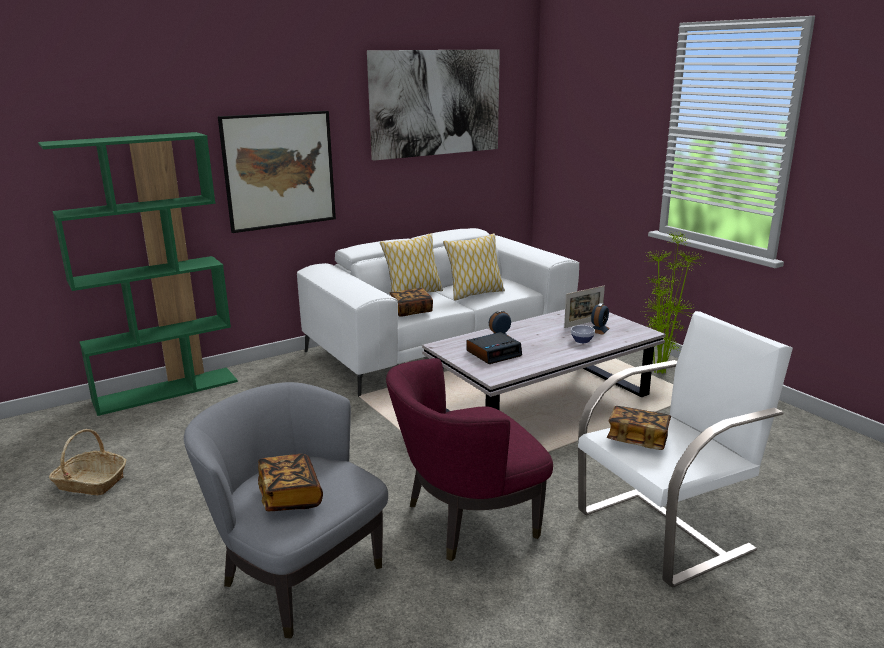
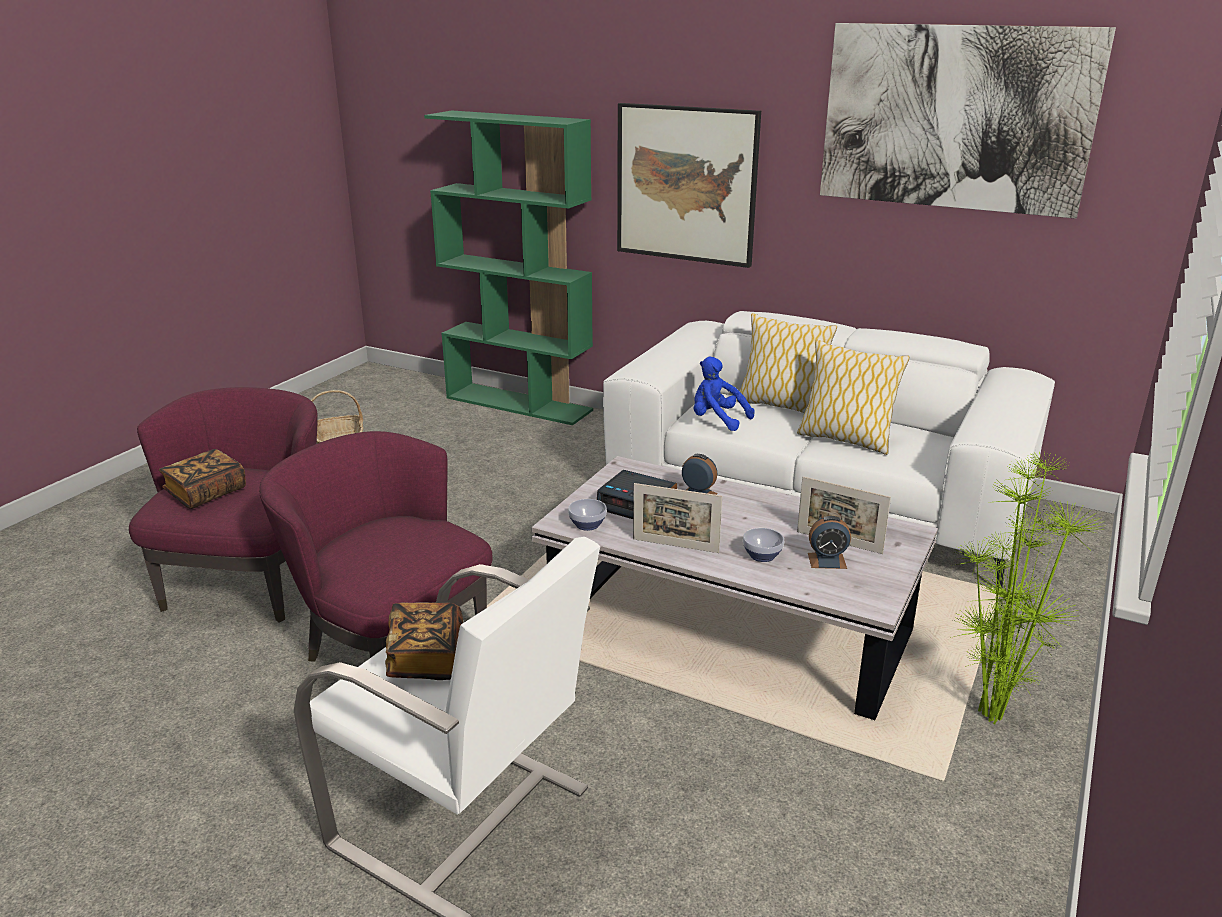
camera: 60 degrees right, 5 degrees up
(297, 575) = (250, 583): grey armchair -> purple armchair
(411, 311) = (717, 420): book -> blue plush toy
(506, 371) = (586, 525): none -> bowl
(552, 356) = (675, 546): none -> picture frame

